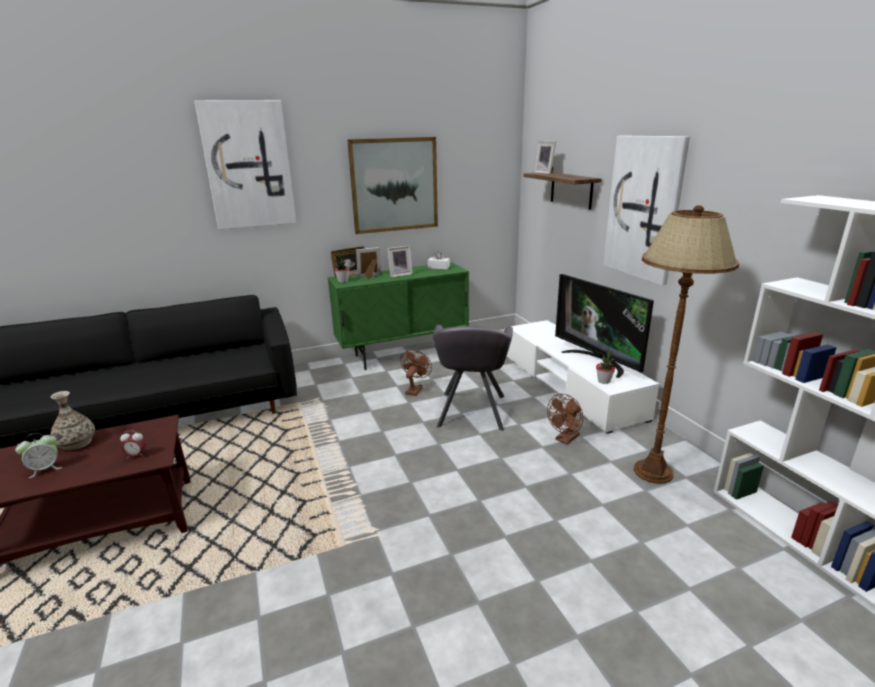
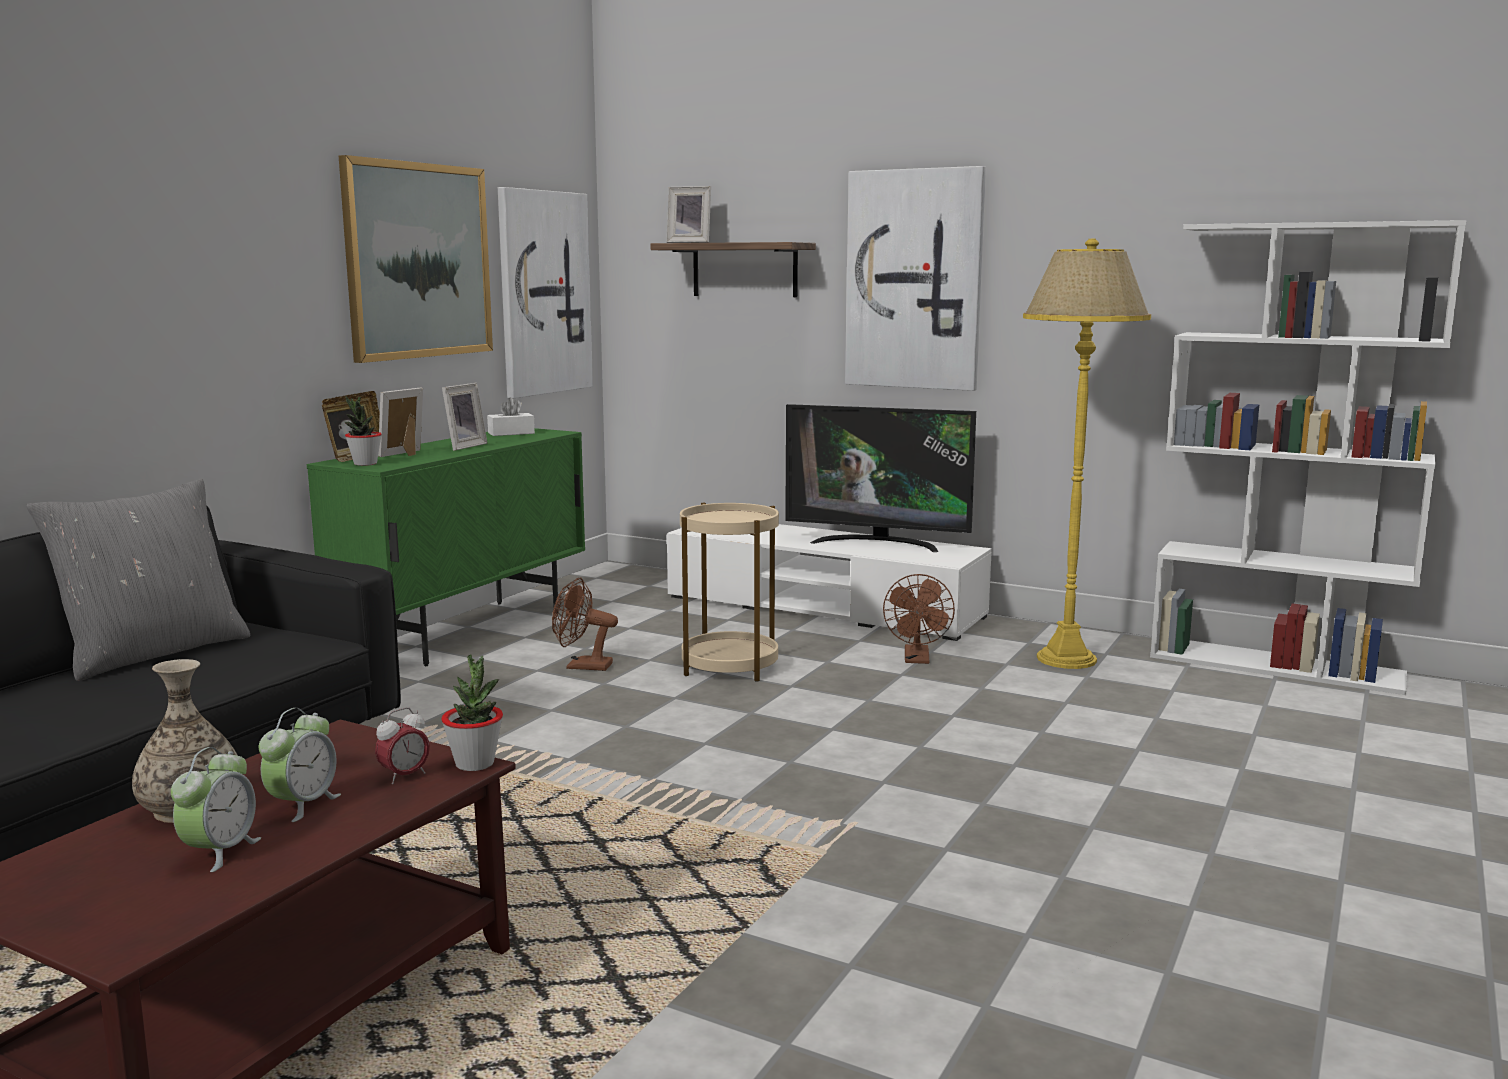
camera: 40 degrees left, 10 degrees down
(95, 456) = (303, 805): none -> alarm clock
(218, 353) = (153, 652): none -> grey pillow
(248, 165) = (149, 191): picture -> picture (543, 293)
(415, 389) = (582, 666): brown fan -> brown fan turned 60 degrees counterclockwise
(471, 411) = (730, 666): grey armchair -> beige side table
(604, 381) = (925, 558): potted plant -> potted plant (475, 764)
(652, 472) = (1066, 659): brown floor lamp -> yellow floor lamp

